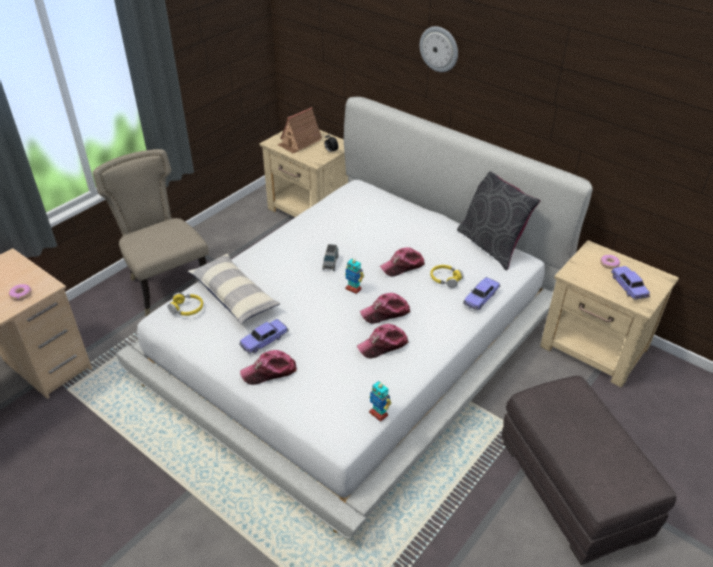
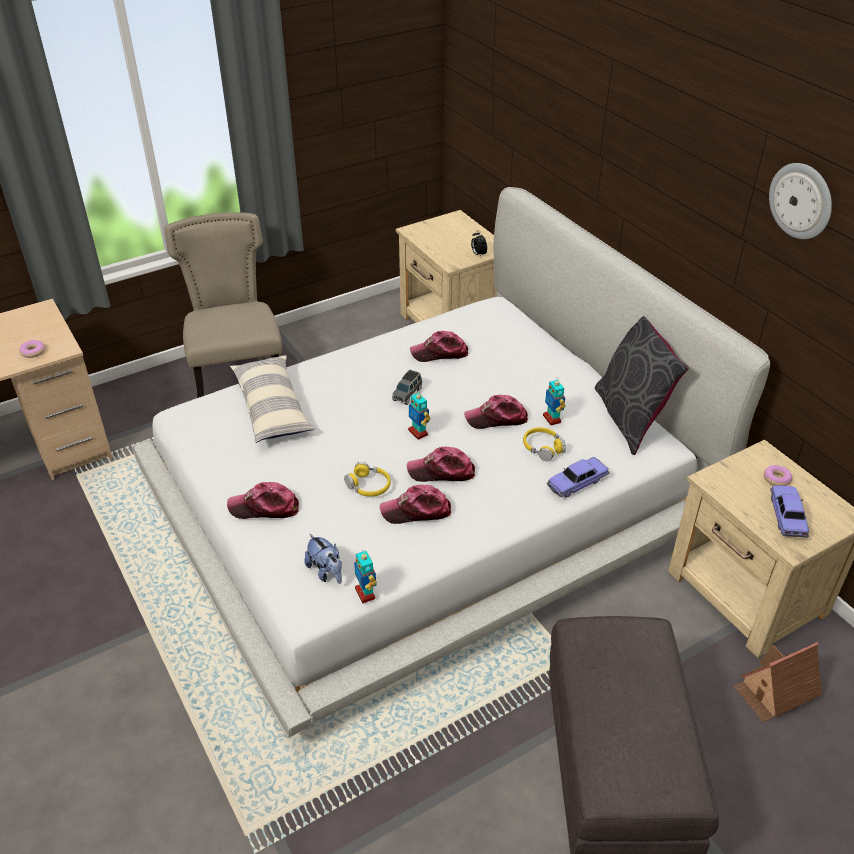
camera: 20 degrees right, 0 degrees up
(187, 308) = (211, 410): yellow headphones -> yellow headphones (368, 486)
(264, 340) = (278, 469): toy car -> none
(299, 142) = (445, 236): toy house -> toy house (775, 690)
(337, 228) = (439, 353): none -> cap
(342, 406) = (326, 572): none -> plush toy
(439, 49) = (614, 138): wall clock -> wall clock (801, 200)
(440, 258) = (552, 419): none -> toy robot

